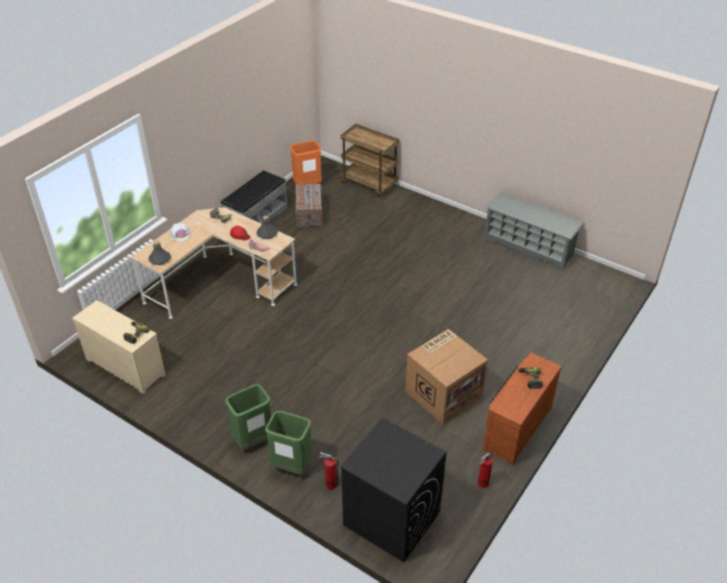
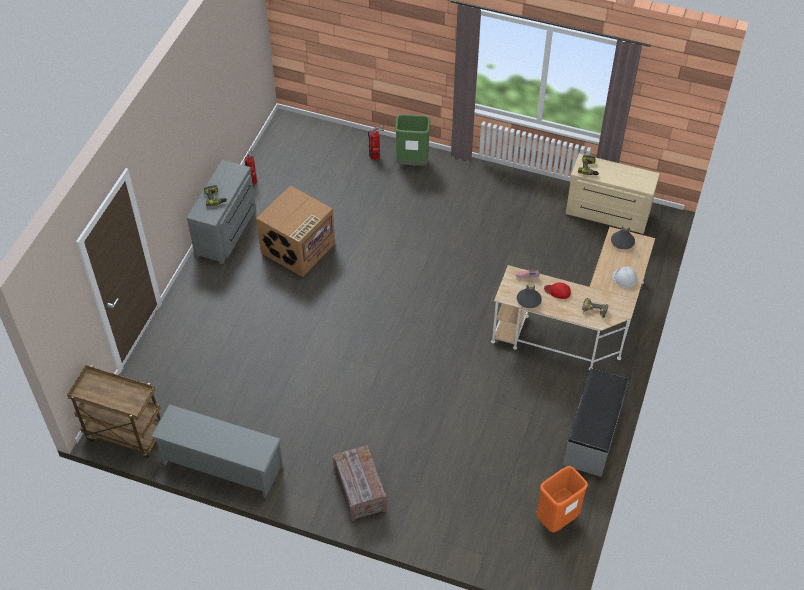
camera: 165 degrees right, 10 degrees up
(253, 440) = (453, 175): green trash can -> none
(309, 213) = (528, 461): crate -> crate (360, 490)
(370, 184) = (468, 545): brown cart -> brown cart (124, 434)
(391, 518) = (321, 143): black washing machine -> none
(515, 427) = (227, 231): brown dresser -> grey dresser

